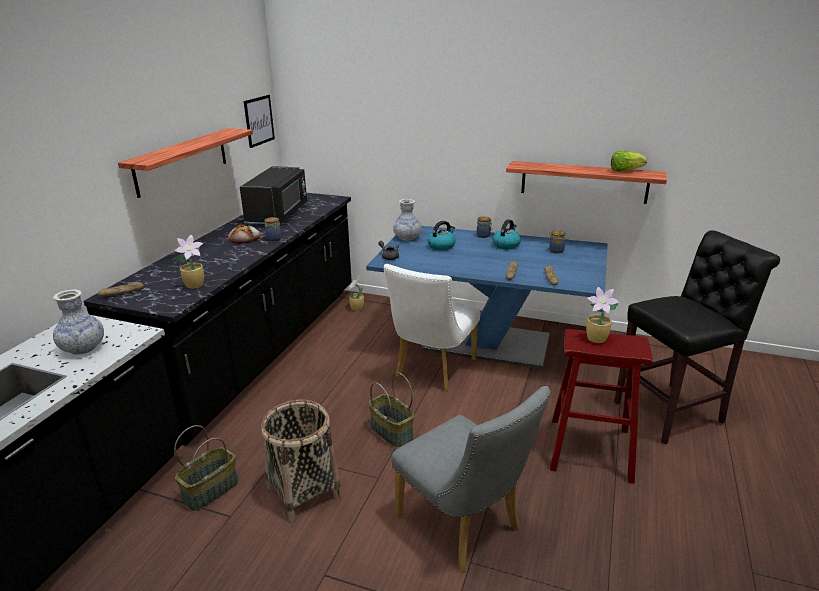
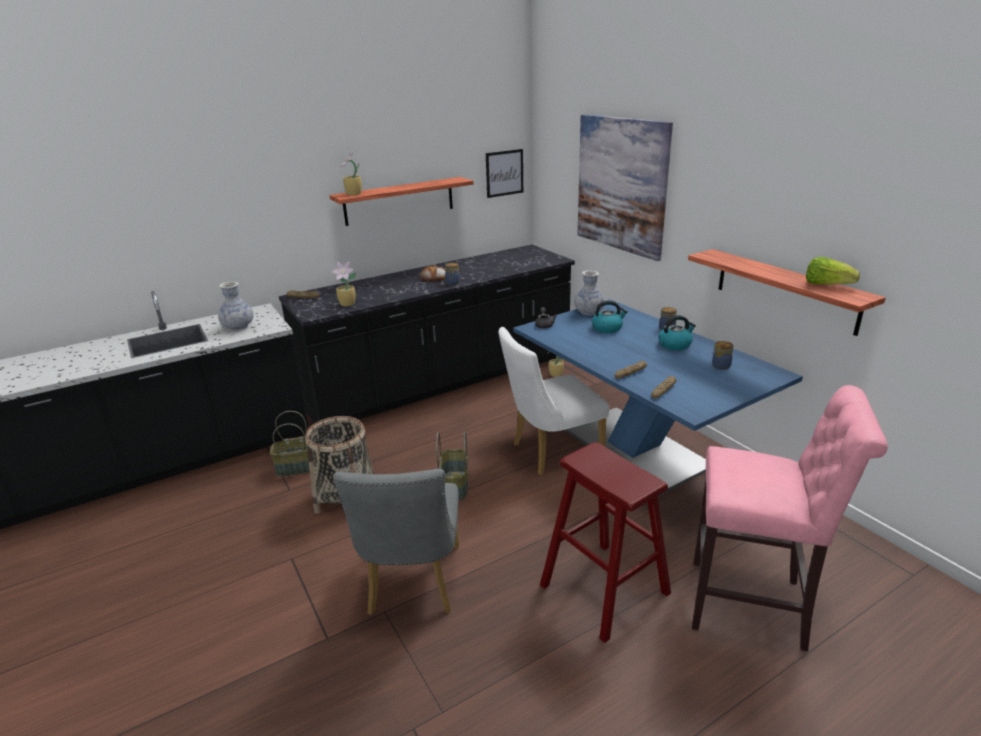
camera: 40 degrees right, 0 degrees up
(279, 214) = (491, 263): black microwave -> none
(403, 118) = (621, 185): none -> picture
(597, 339) = (608, 463): potted plant -> potted plant (353, 194)
(673, 412) = (754, 606): black stool -> pink stool

